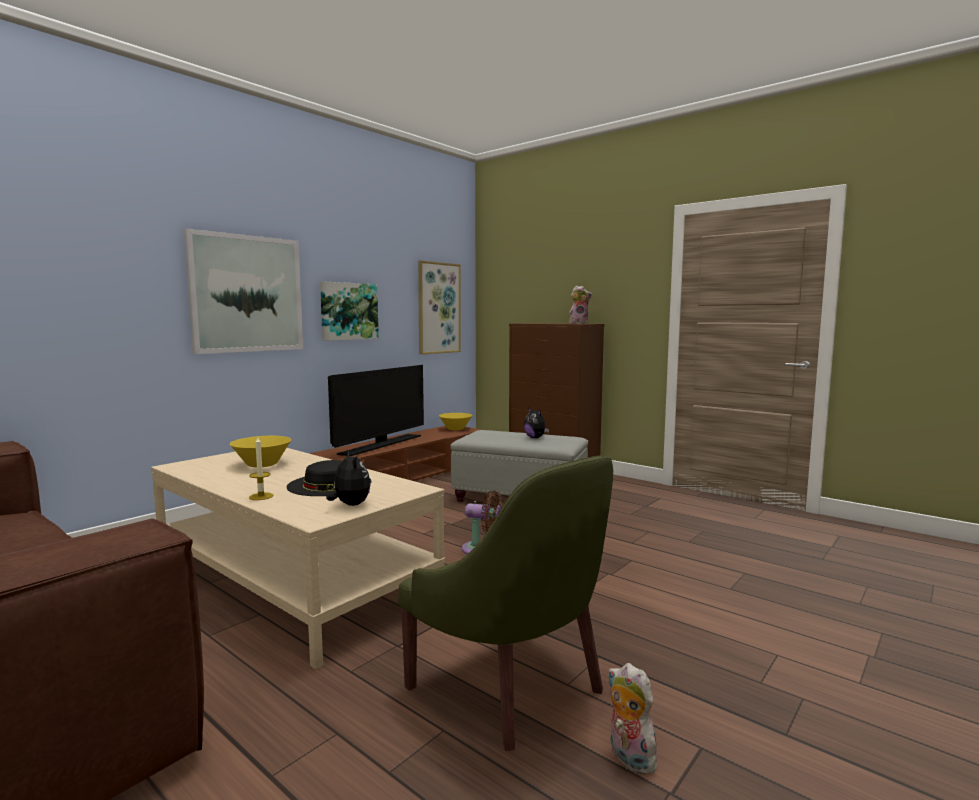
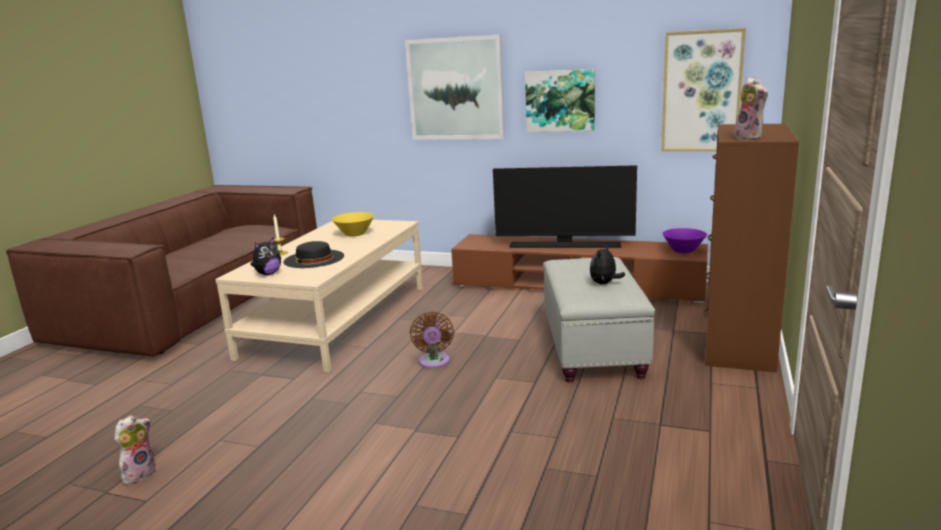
camera: 70 degrees right, 10 degrees up
(455, 429) = (683, 250): yellow bowl -> purple bowl
(513, 686) = (216, 421): green armchair -> none

